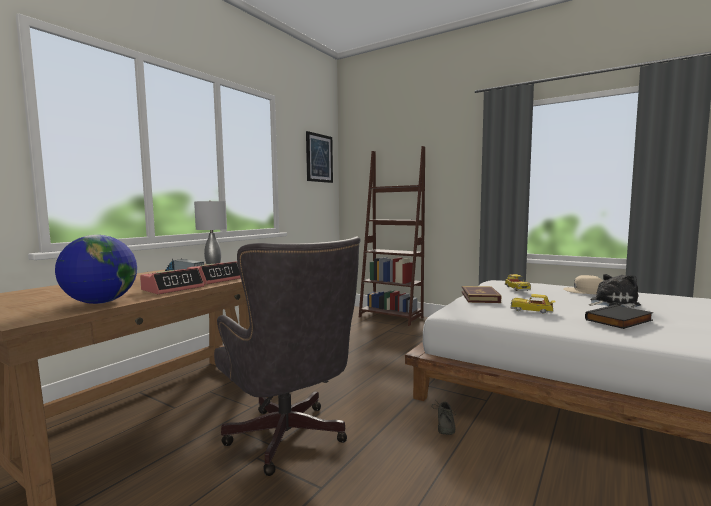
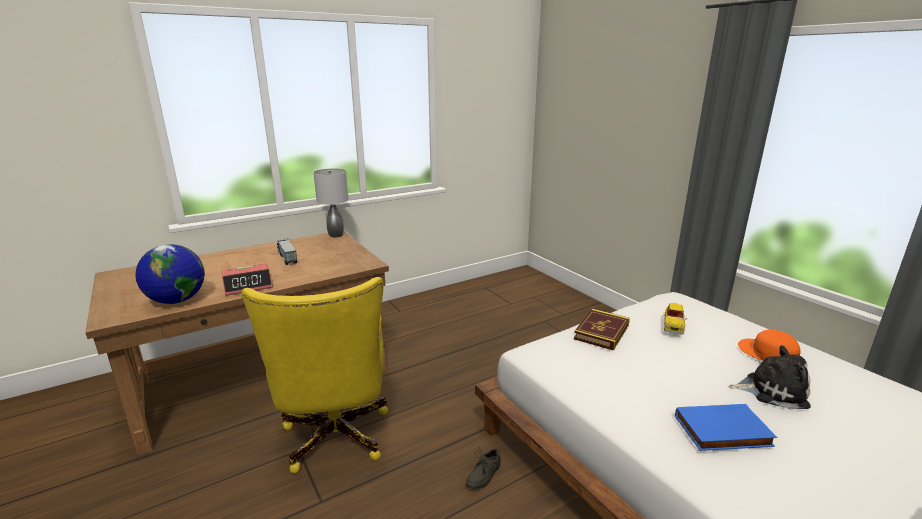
camera: 25 degrees right, 15 degrees up
(215, 280) = (298, 274): alarm clock -> none
(290, 439) = (336, 440): grey office chair -> yellow office chair
(319, 158) = (502, 89): picture -> none
(391, 317) = (566, 299): brown bookcase -> none
(532, 310) = (632, 377): toy car -> none
(584, 291) = (767, 353): beige cap -> orange cap
(620, 320) = (723, 432): black book -> blue book

